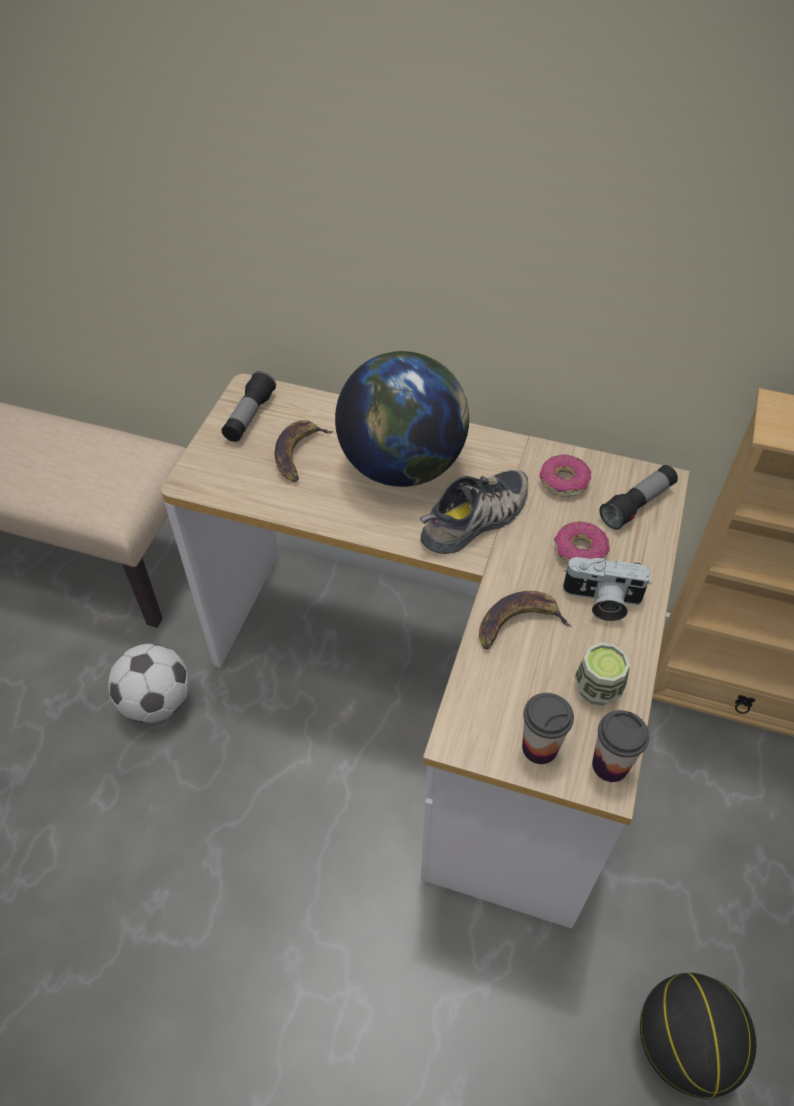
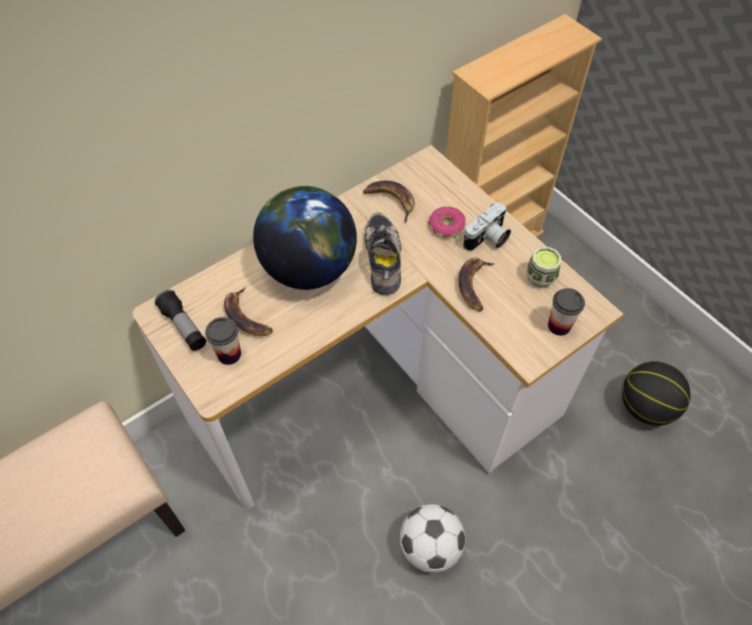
camera: 55 degrees left, 5 degrees up
(157, 702) = (248, 564): football -> football (430, 547)
(563, 481) = (391, 201): donut -> banana
(610, 765) = (589, 302): cup -> cup (229, 354)
(637, 505) = (436, 181): flashlight -> none

